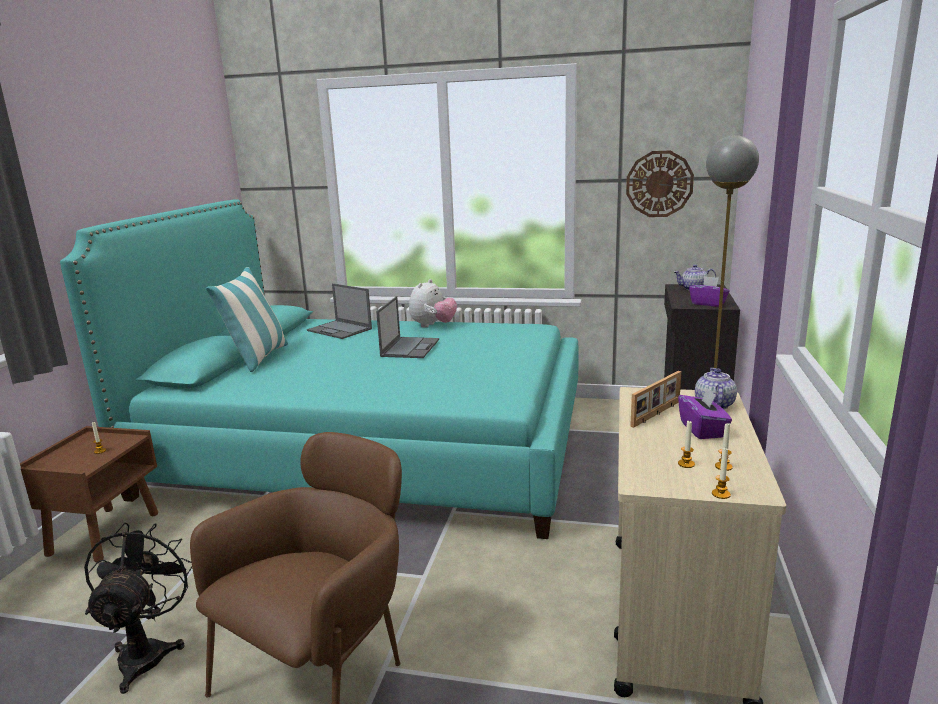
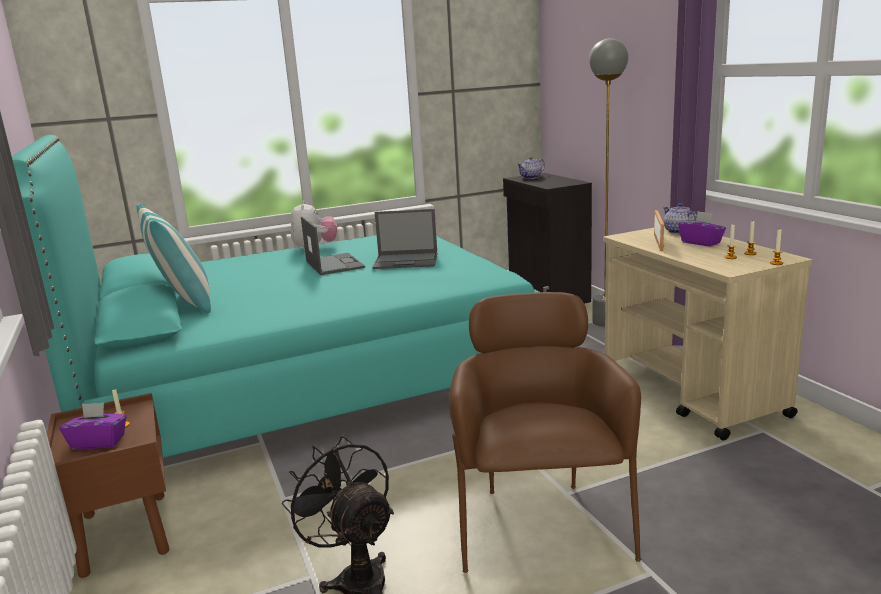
camera: 35 degrees left, 0 degrees up
(340, 330) = (223, 268): laptop -> laptop (406, 261)
(659, 184) = (484, 92): wall clock -> none
(708, 303) = (563, 183): purple tissue box -> purple tissue box (99, 442)

